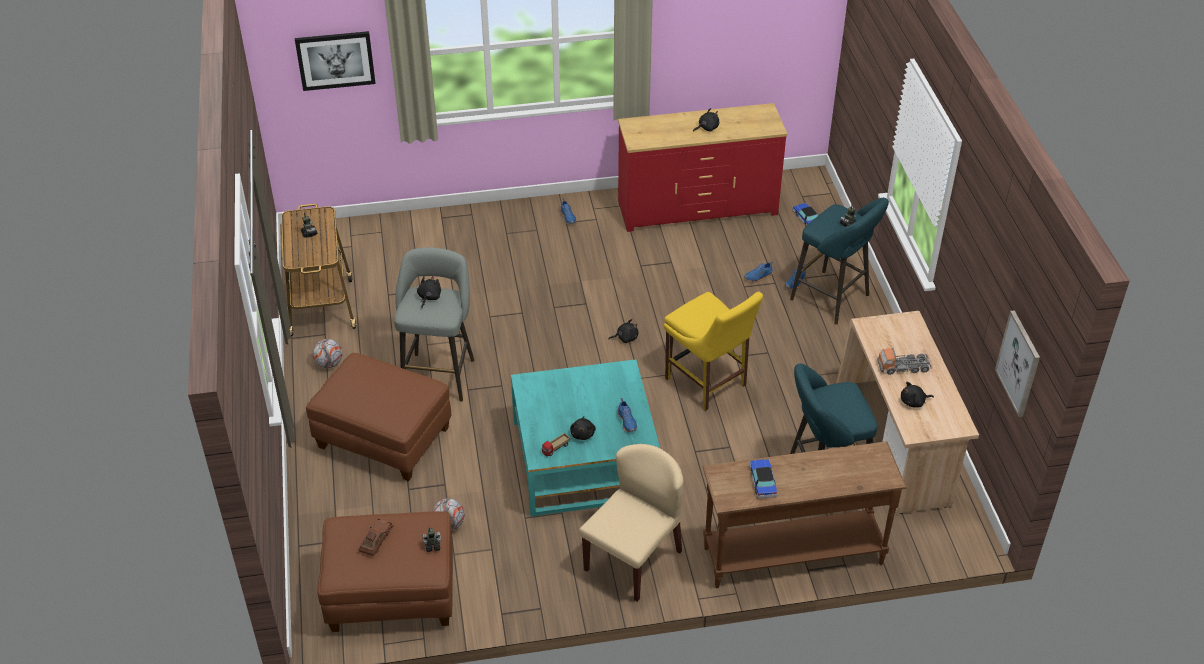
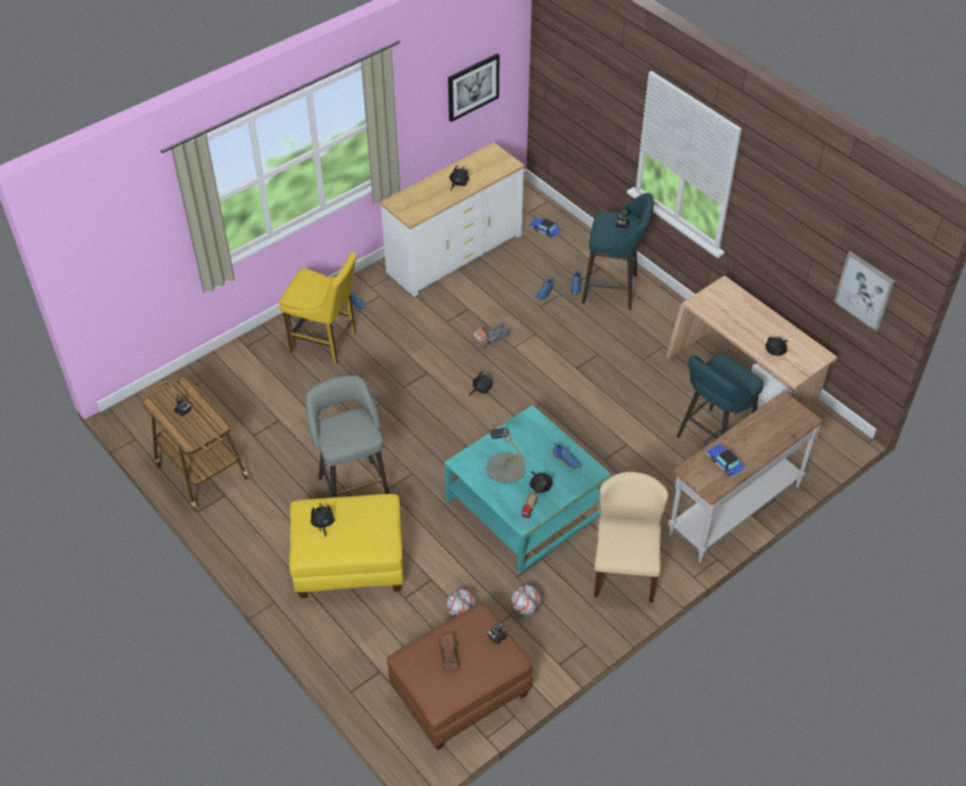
camera: 30 degrees left, 5 degrees up
(329, 364) = (250, 520): football -> football (526, 608)
(335, 60) = (133, 240): picture -> picture (473, 87)
(383, 438) = (349, 564): brown ottoman -> yellow ottoman
(429, 297) = (341, 424): black plush toy -> black plush toy (322, 523)
(563, 404) = (505, 468): none -> grey table lamp
(697, 208) = (454, 254): red dresser -> white dresser
(708, 384) = (573, 400): yellow chair -> yellow chair (326, 343)
(792, 554) = (733, 509): brown console table -> white console table
(903, 367) = (748, 326): toy truck -> toy truck (491, 338)

